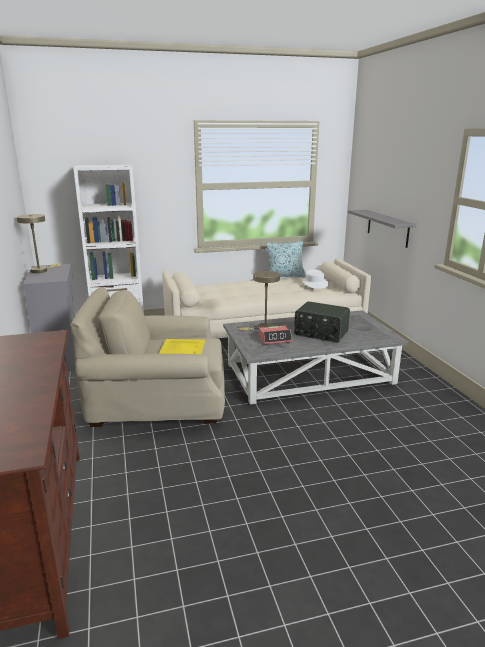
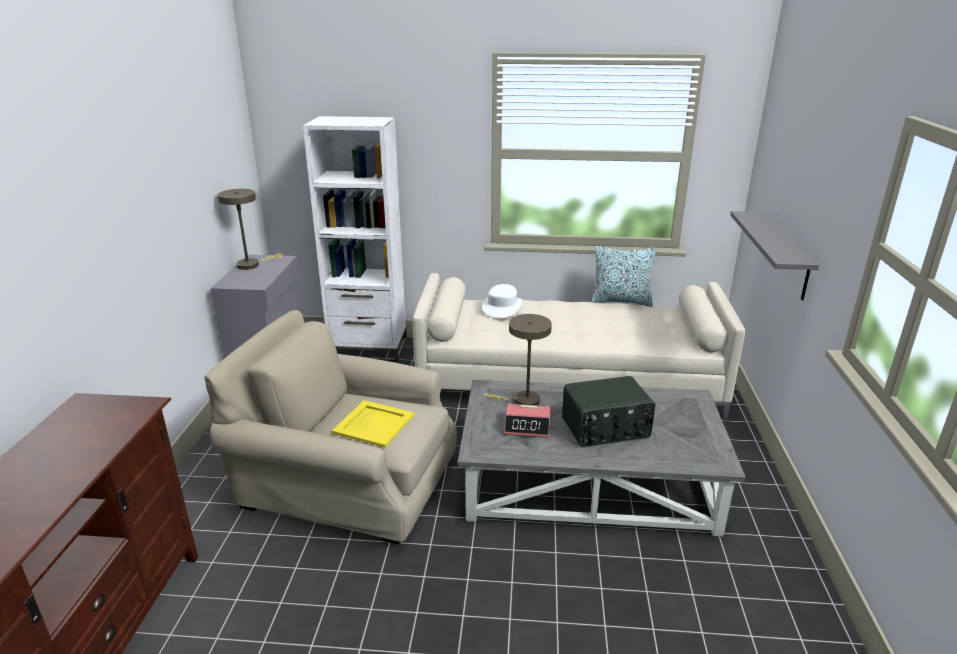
camera: 20 degrees right, 5 degrees up
(314, 284) = (657, 324): white hat -> white hat (502, 307)
(320, 333) = (606, 429): radio -> radio turned 60 degrees counterclockwise

